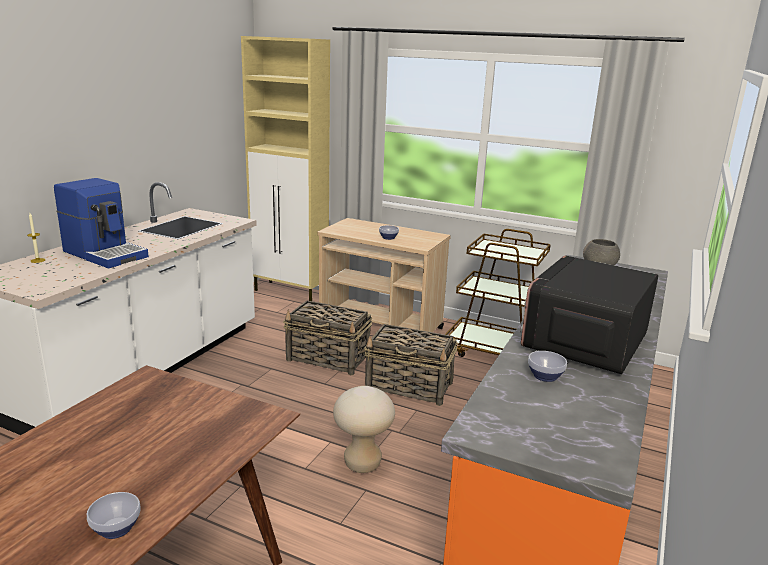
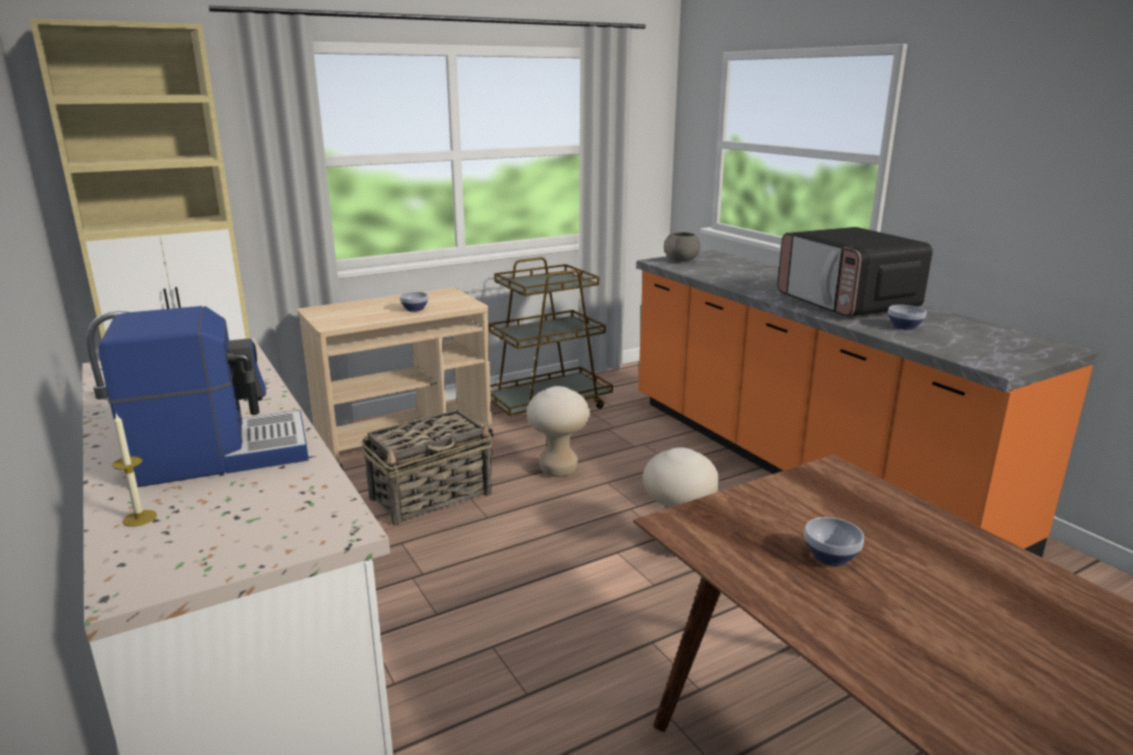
camera: 55 degrees left, 0 degrees up
(114, 529) = (1051, 595): bowl -> bowl (831, 558)
(410, 386) = (558, 470): basket -> beige stool

